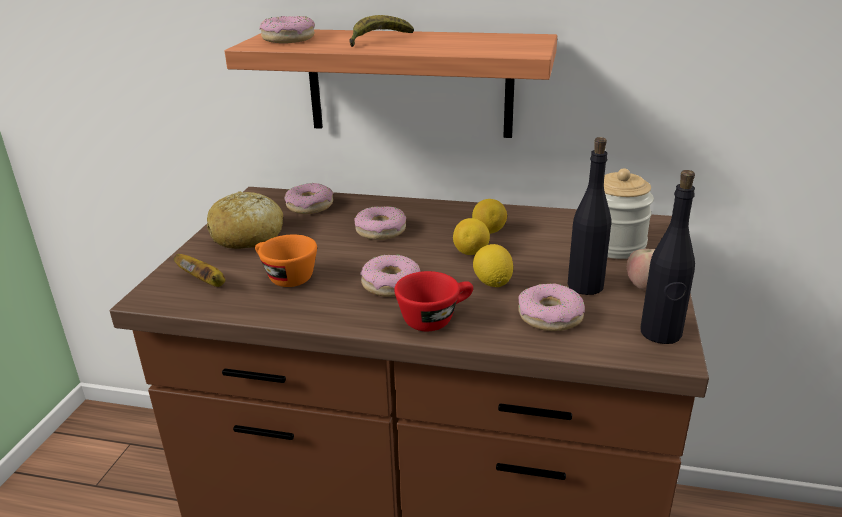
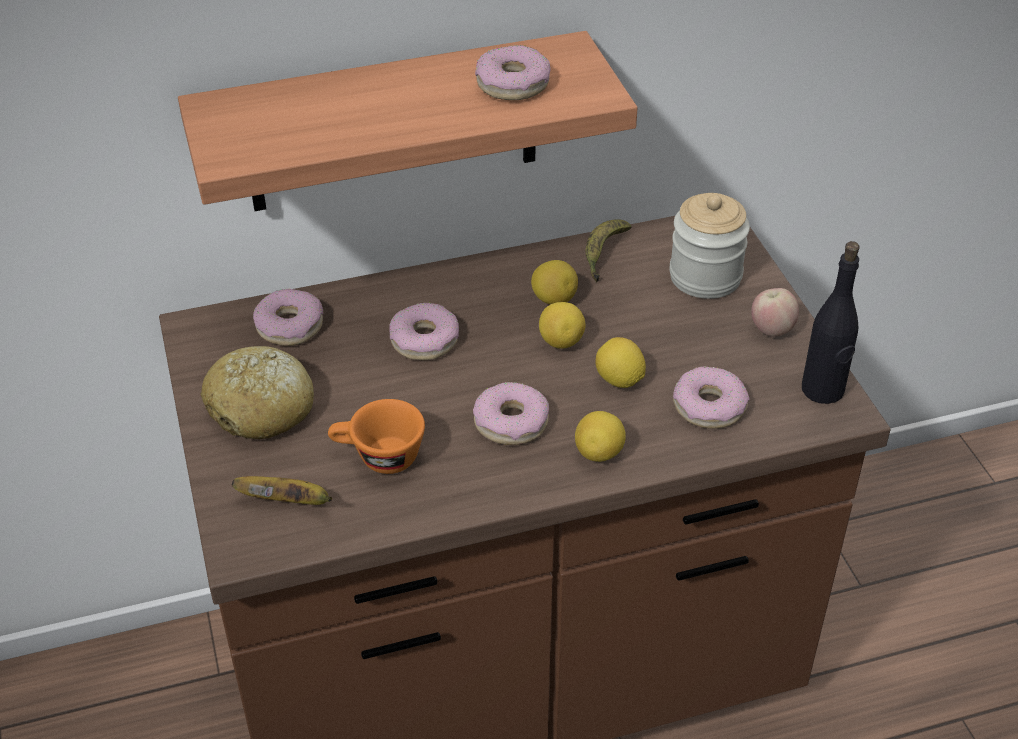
camera: 30 degrees left, 15 degrees up
(288, 39) = (254, 128): donut -> donut (512, 84)
(378, 40) = (384, 104): banana -> banana (603, 254)
(435, 318) = (599, 453): red cup -> lemon
(585, 286) = (715, 350): black bottle -> none

